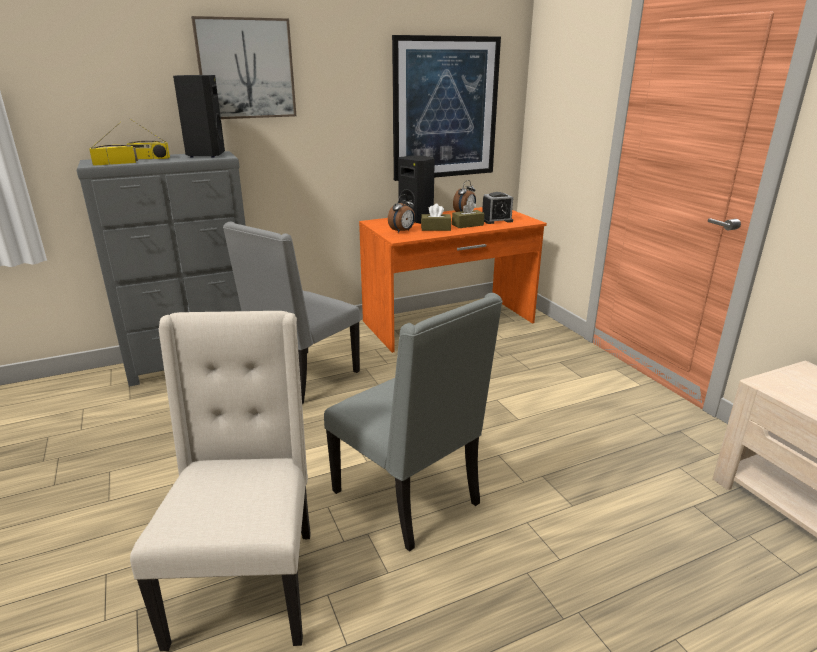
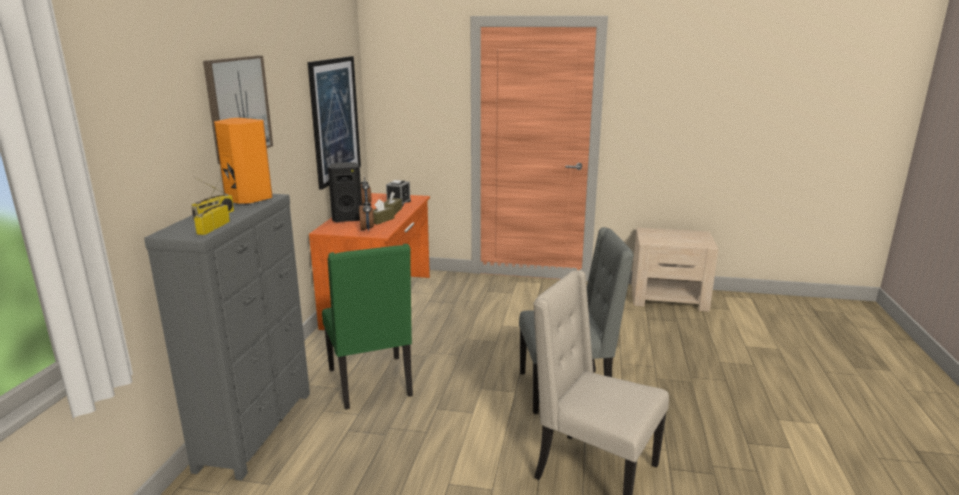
camera: 55 degrees left, 5 degrees down
(205, 155) = (247, 200): black speaker -> orange speaker
(303, 379) = (372, 383): grey chair -> green chair

